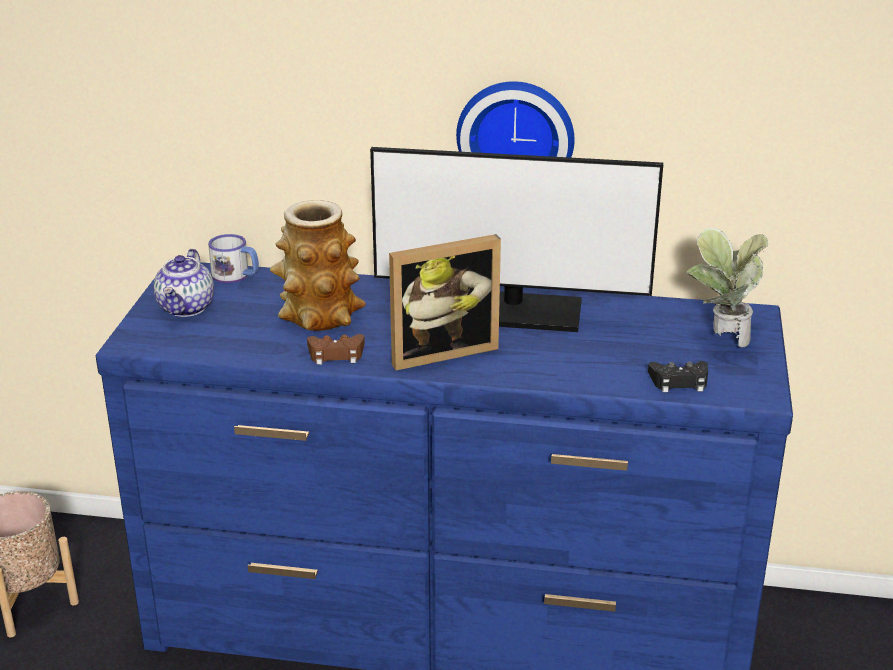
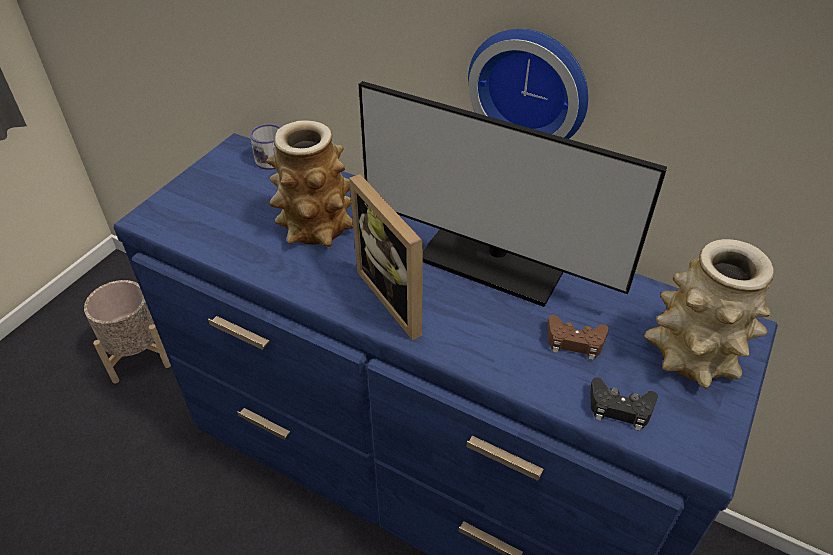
camera: 20 degrees right, 15 degrees up
(186, 308) = (214, 190): teapot -> none
(336, 354) = (303, 277): brown game controller -> brown game controller (575, 341)
(440, 350) = (399, 297): picture frame -> picture frame turned 60 degrees clockwise
(721, 338) = (692, 355): potted plant -> vase

